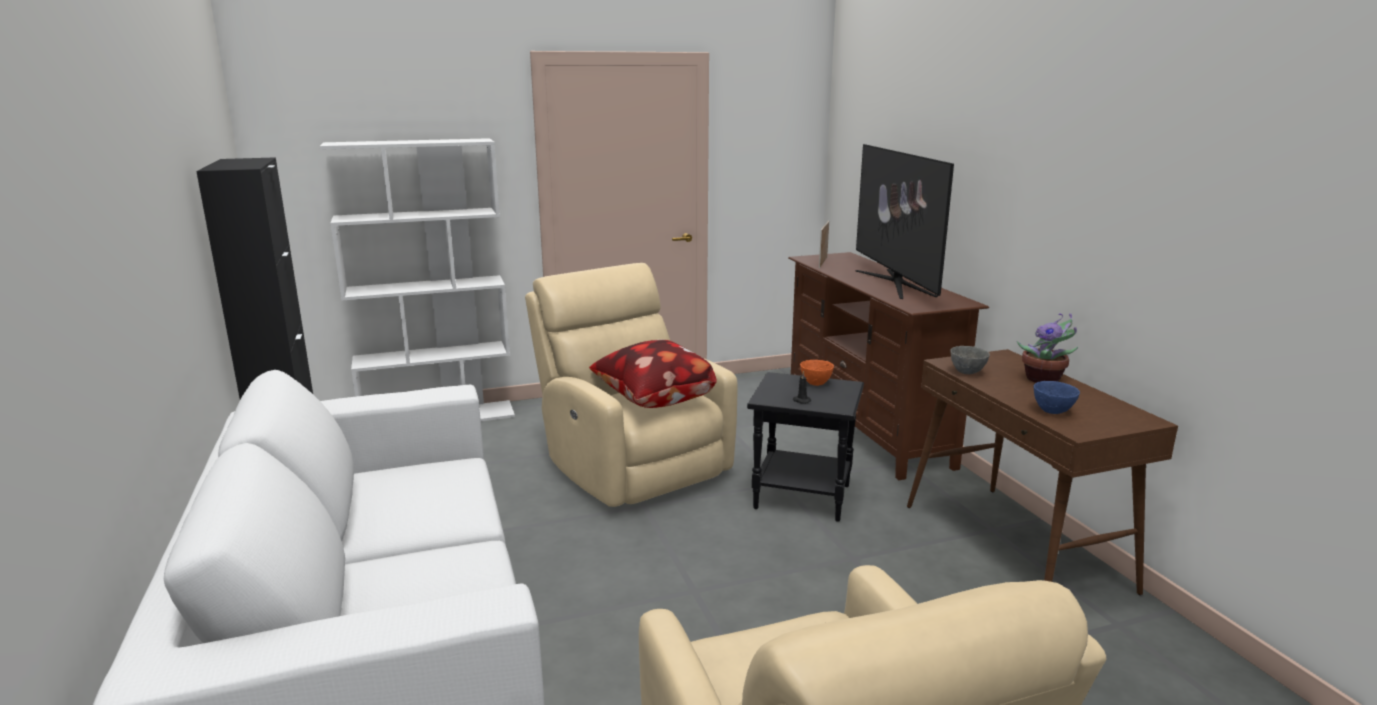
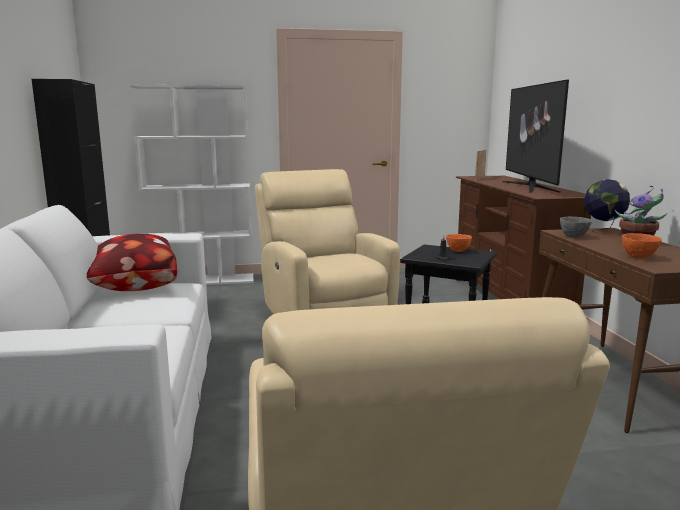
camera: 10 degrees right, 5 degrees down
(653, 402) = (336, 261): pillow -> pillow (133, 288)
(998, 359) = (603, 231): none -> globe
(1053, 411) = (639, 257): blue bowl -> orange bowl

